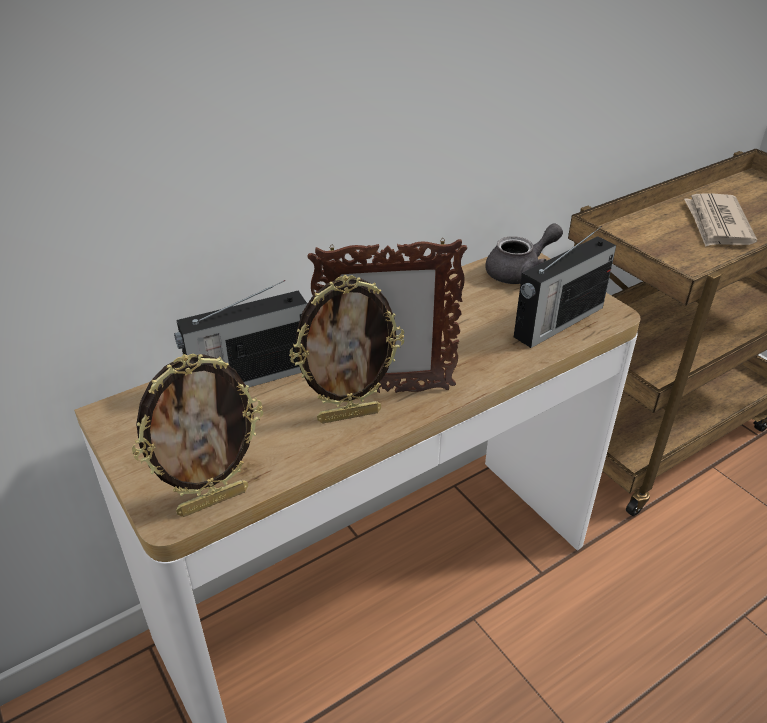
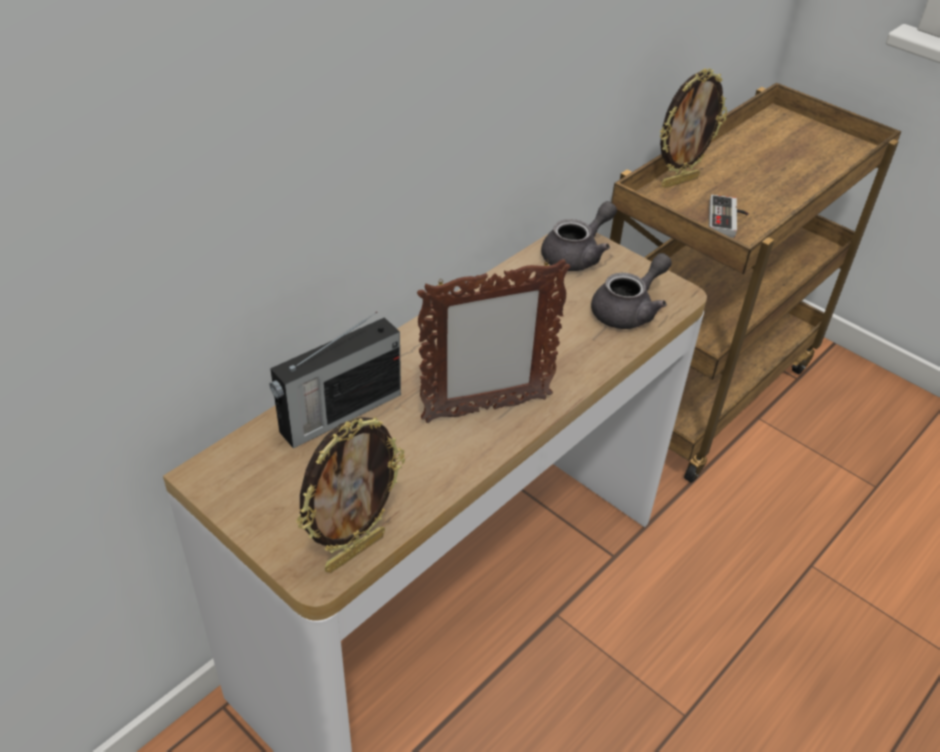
camera: 15 degrees left, 5 degrees up
(349, 415) = (456, 440): picture frame -> picture frame (679, 181)
(557, 322) = (629, 310): radio -> grey teapot
(680, 258) = (728, 220): none -> game controller
(717, 224) = (754, 176): newspaper -> none

